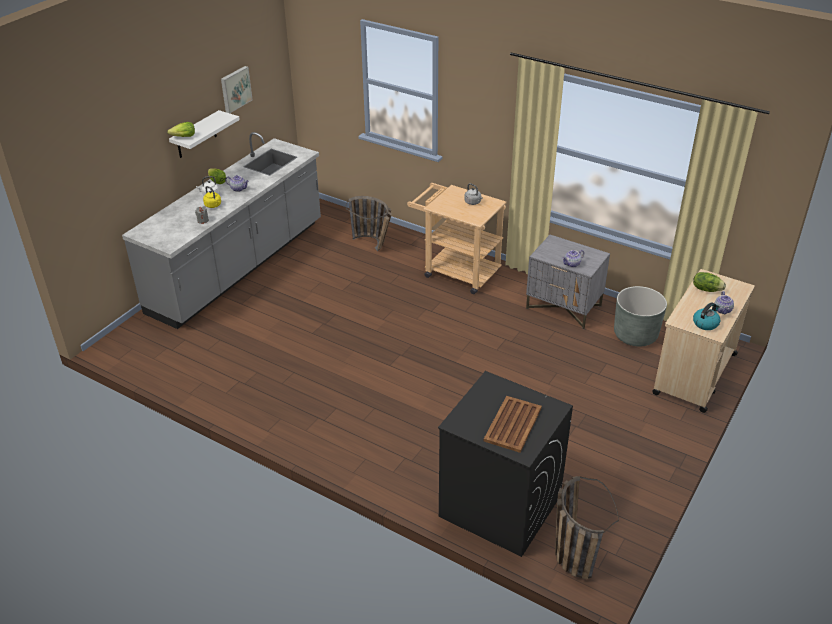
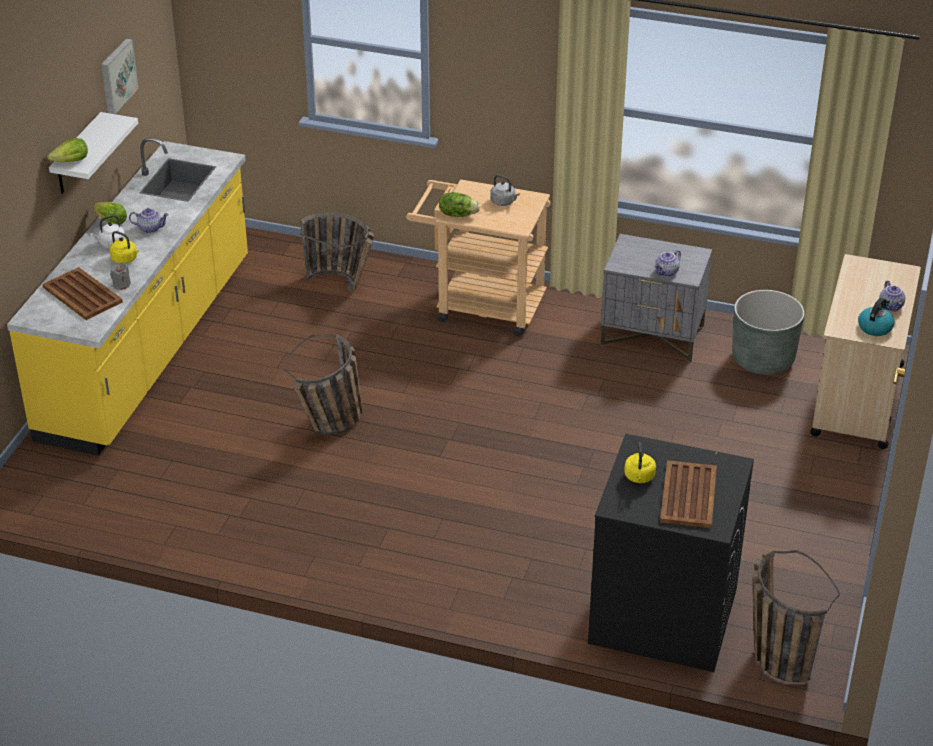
camera: 15 degrees left, 0 degrees up
(176, 224) = (82, 295): none -> brown tray
(239, 267) = (149, 348): grey counter -> yellow counter
(328, 334) = (331, 426): none -> basket
(482, 405) = (639, 477): none -> yellow kettle
(706, 289) = (861, 281): lettuce -> lettuce (458, 214)

